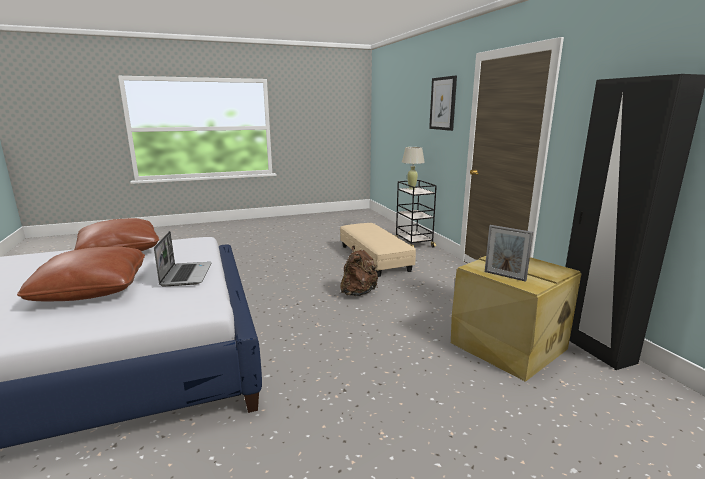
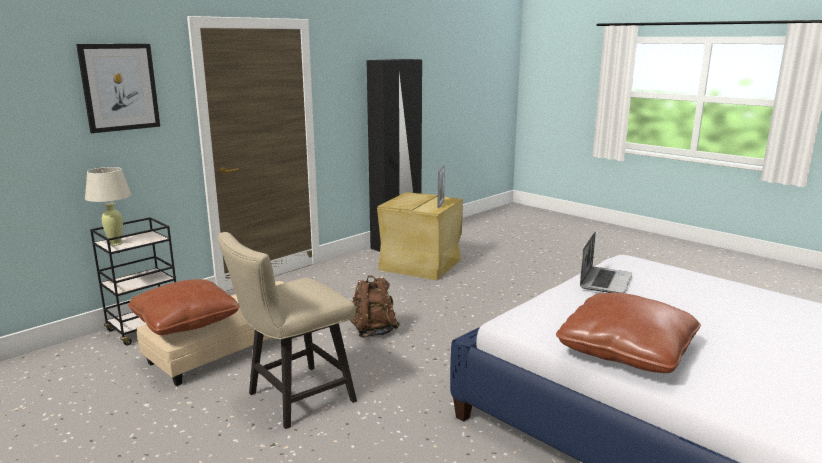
camera: 115 degrees left, 0 degrees up
(92, 290) = (696, 305): brown pillow -> brown pillow (185, 321)
(186, 275) = (605, 281): laptop -> laptop turned 150 degrees clockwise
(301, 264) = (294, 399): none -> beige chair

